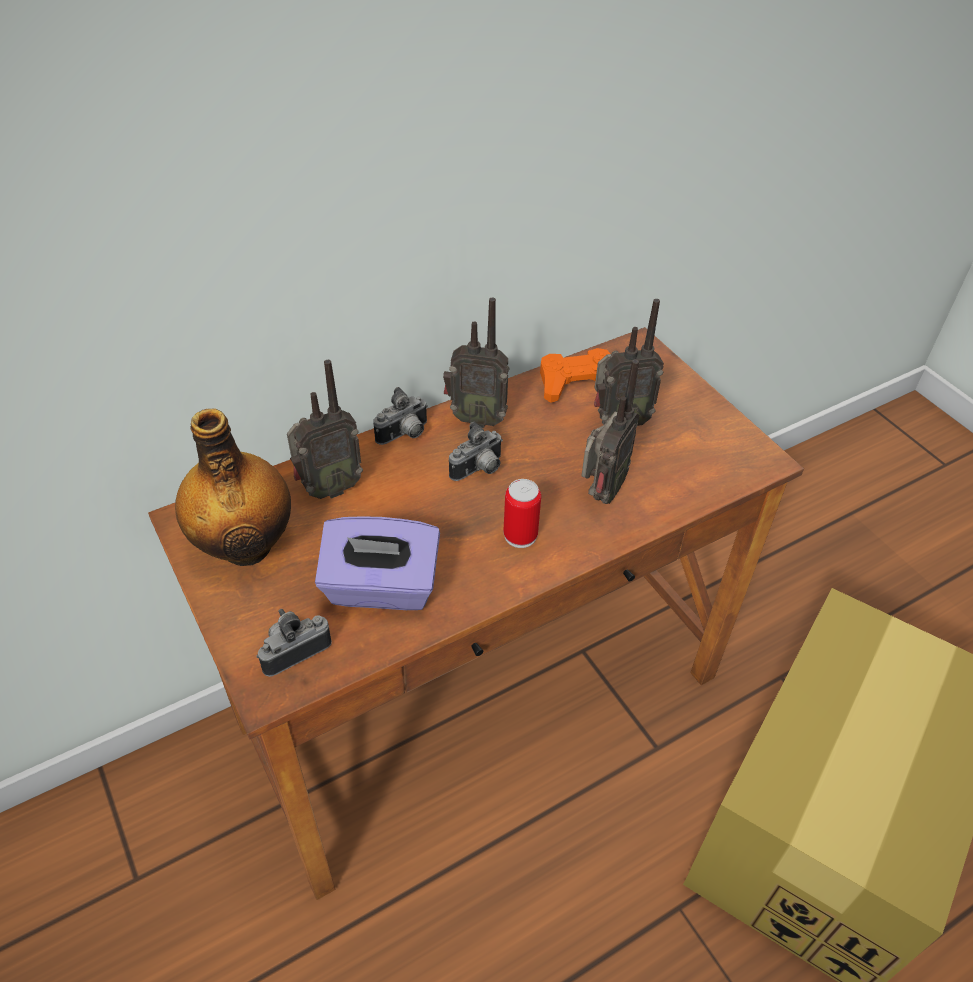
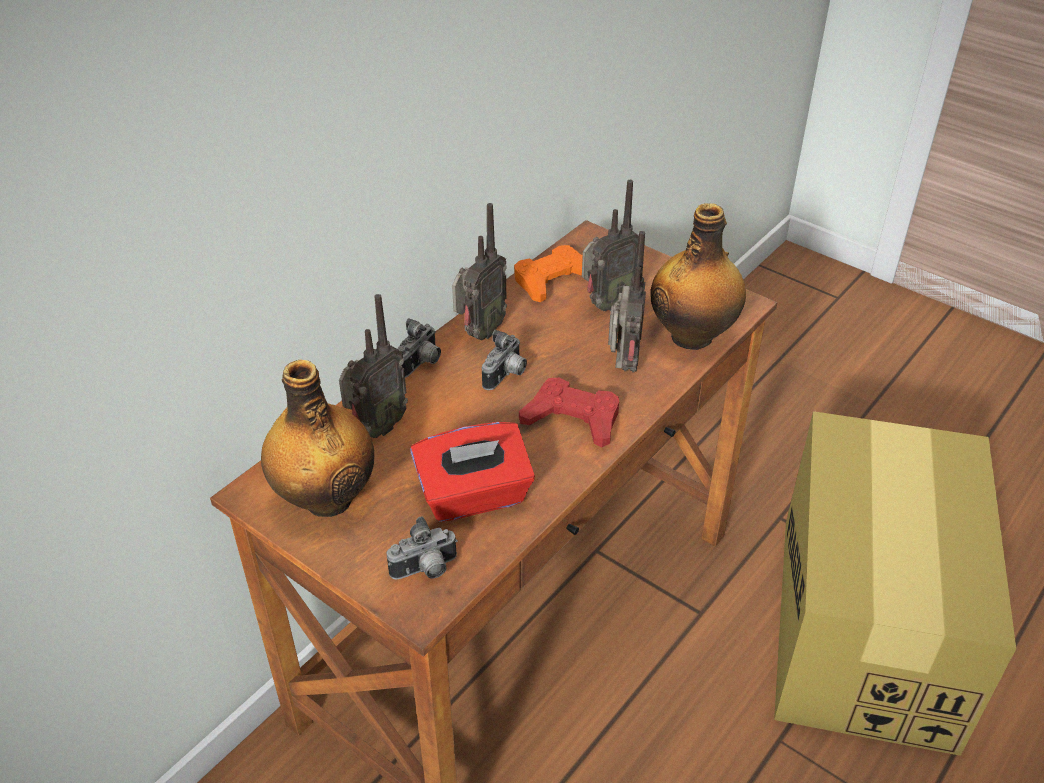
camera: 20 degrees left, 5 degrees down
(294, 651) = (426, 571): camera -> camera turned 150 degrees counterclockwise
(381, 588) = (474, 496): purple tissue box -> red tissue box
(476, 418) = (479, 333): radio -> radio turned 45 degrees counterclockwise
(520, 535) = (572, 419): can -> red game controller
(692, 481) = (693, 335): none -> bottle

